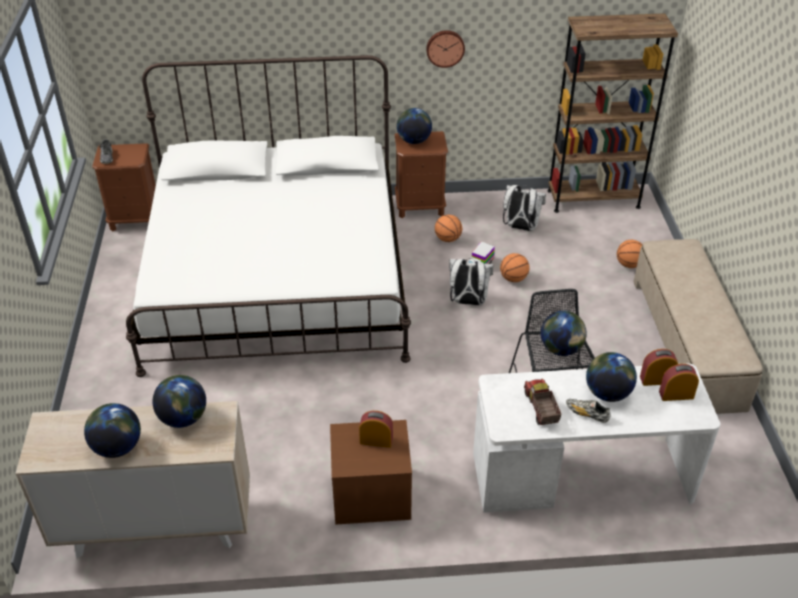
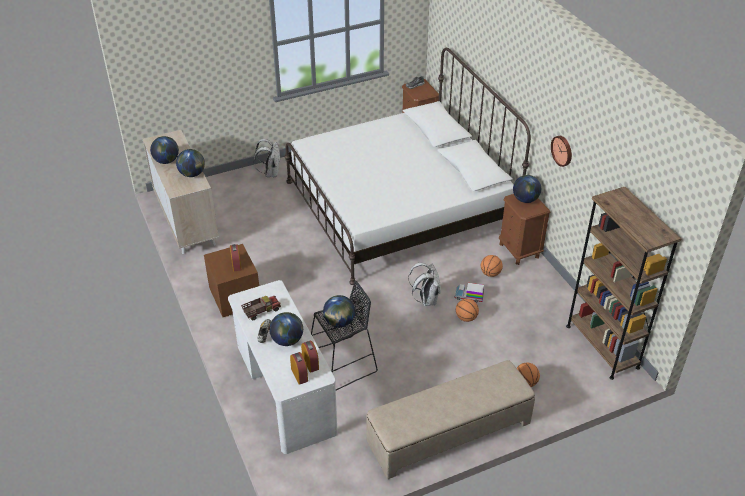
camera: 70 degrees right, 0 degrees up
(520, 227) = (531, 309): white backpack -> white backpack (270, 173)

